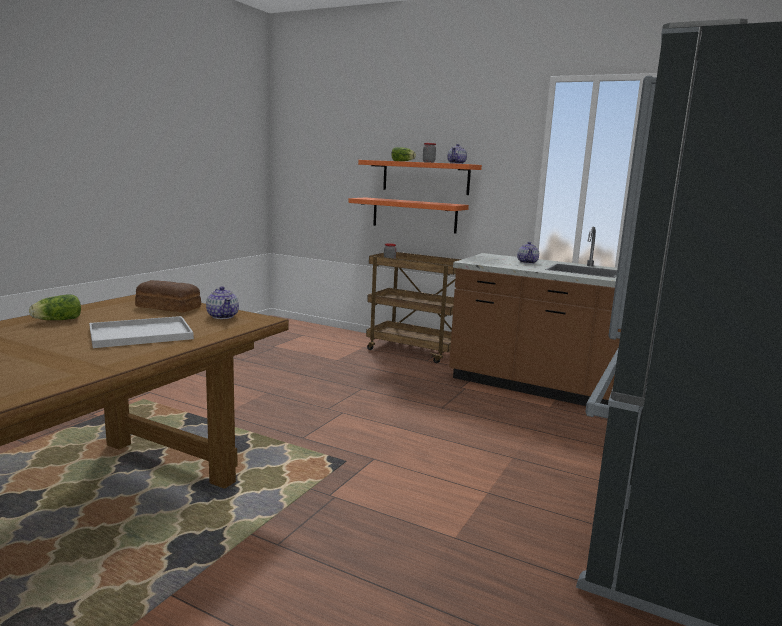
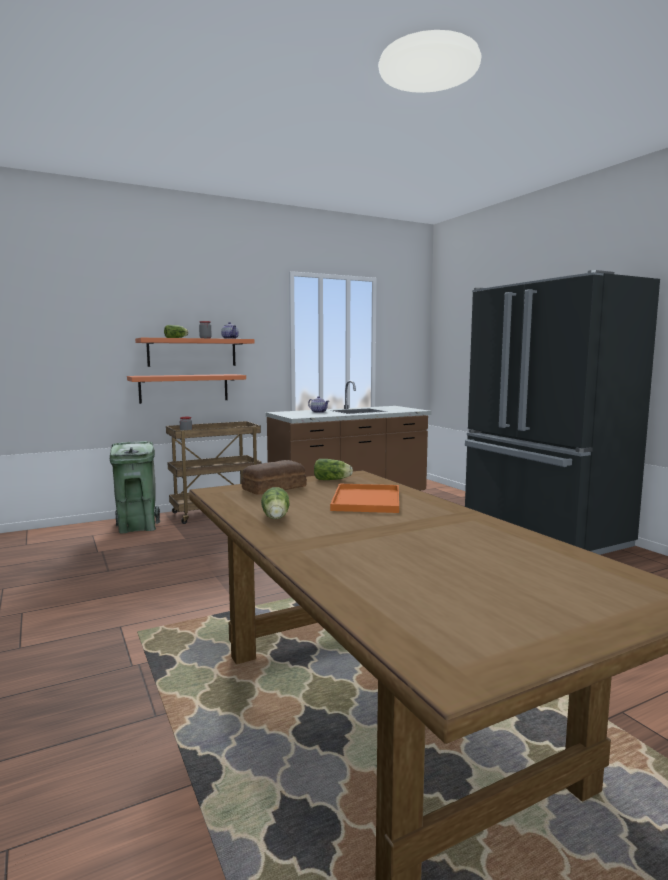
camera: 55 degrees left, 5 degrees down
(143, 333) = (365, 499): white tray -> orange tray
(223, 316) = (333, 480): teapot -> lettuce
(338, 340) = (137, 527): none -> green trash can

